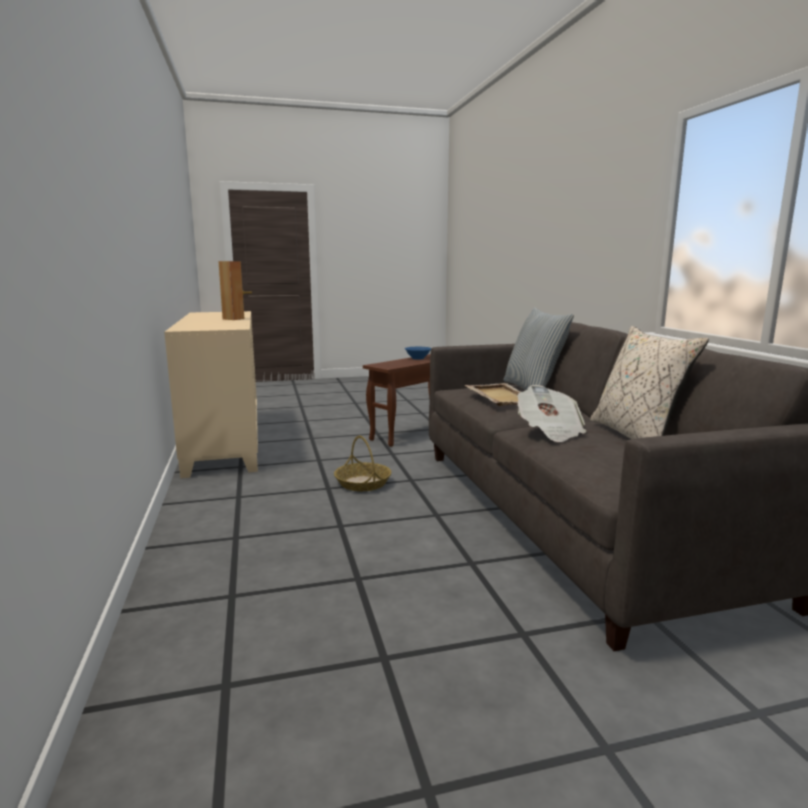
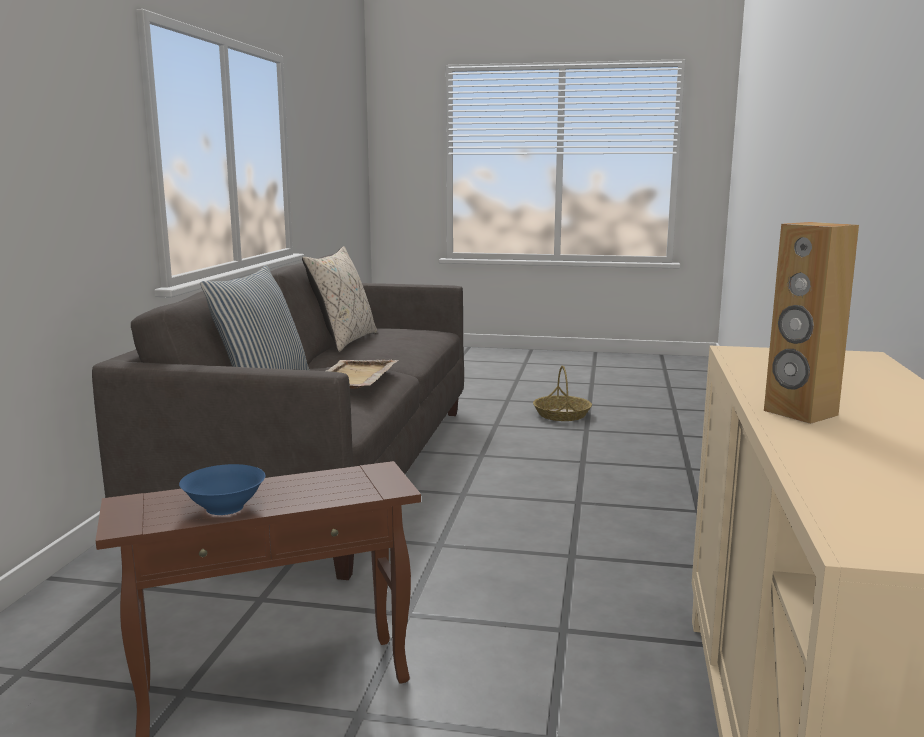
camera: 155 degrees left, 0 degrees up
(363, 483) = (514, 553): basket -> basket (561, 415)
(549, 431) = (402, 348): newspaper -> none

